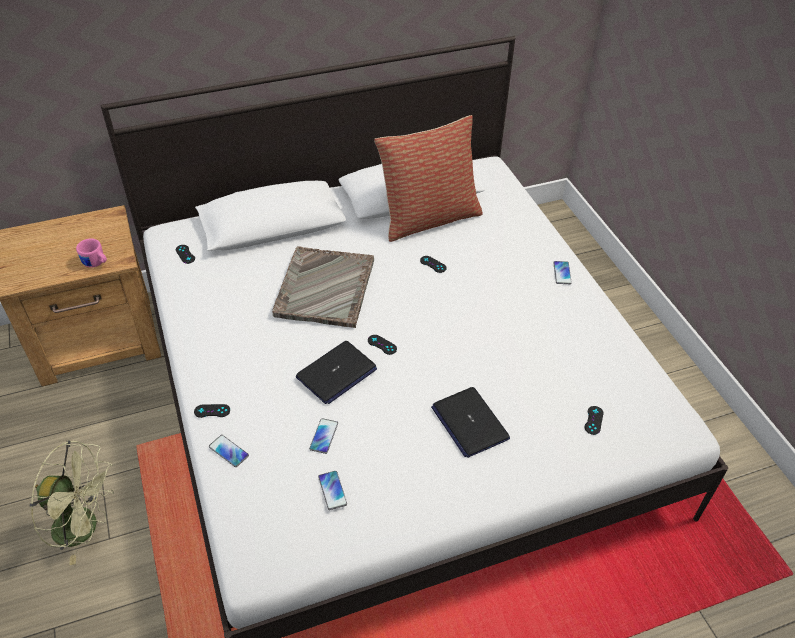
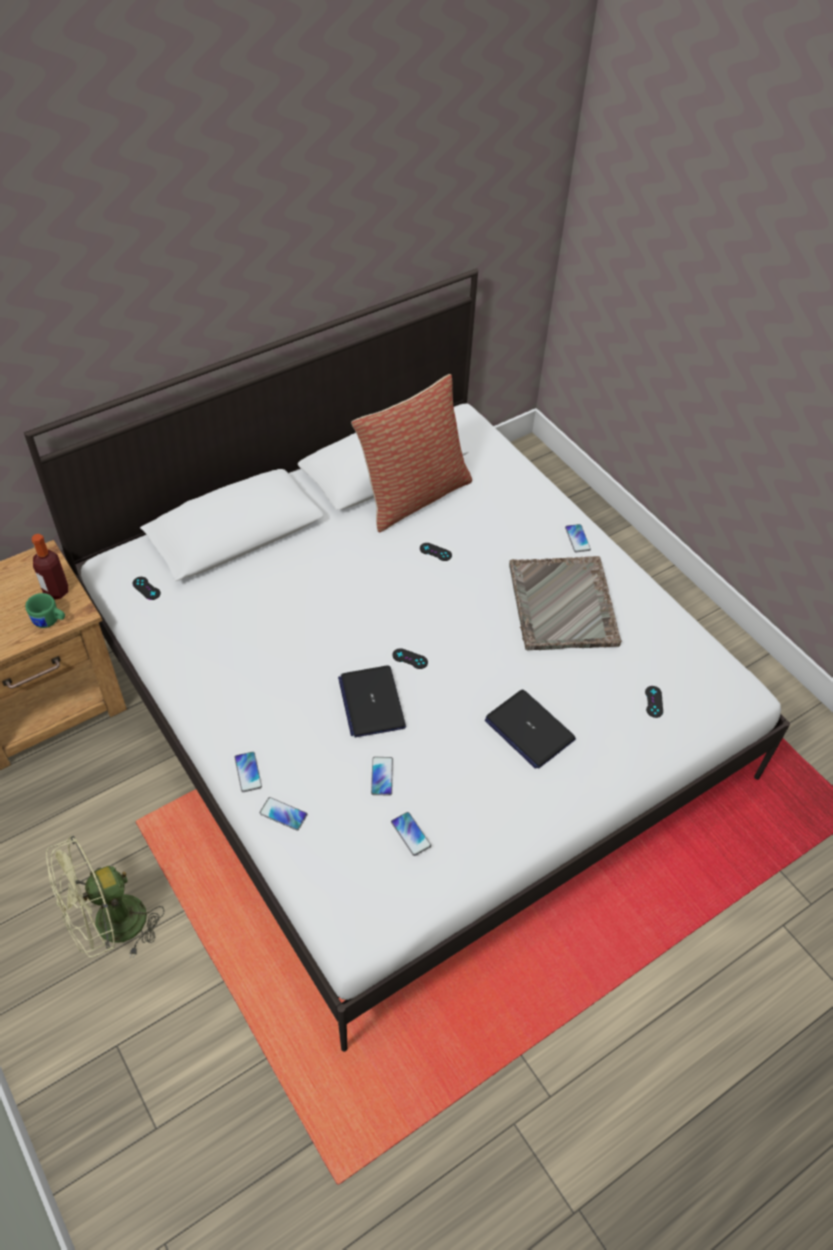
camera: 15 degrees left, 5 degrees up
(85, 527) = (110, 927): green fan -> green fan turned 150 degrees clockwise
(96, 263) = (50, 621): pink mug -> green mug
(110, 242) = (56, 591): none -> bottle
(212, 411) = (248, 772): black game controller -> phone
(324, 289) = (324, 603): grey tray -> grey tray (562, 606)
(336, 373) = (371, 702): laptop -> laptop turned 135 degrees clockwise

